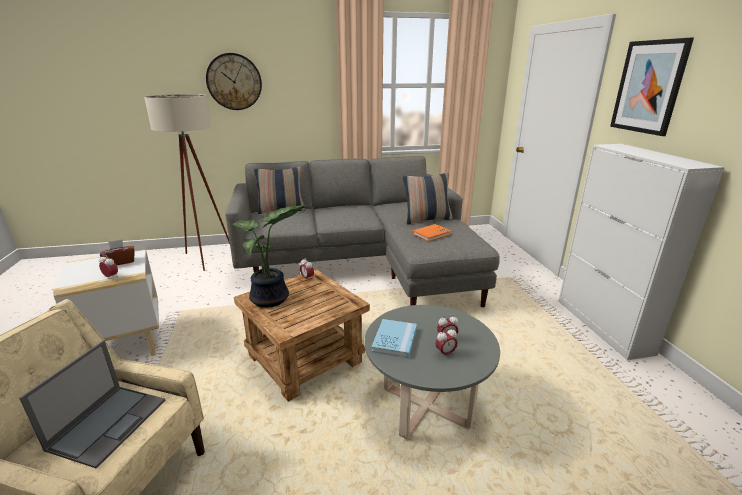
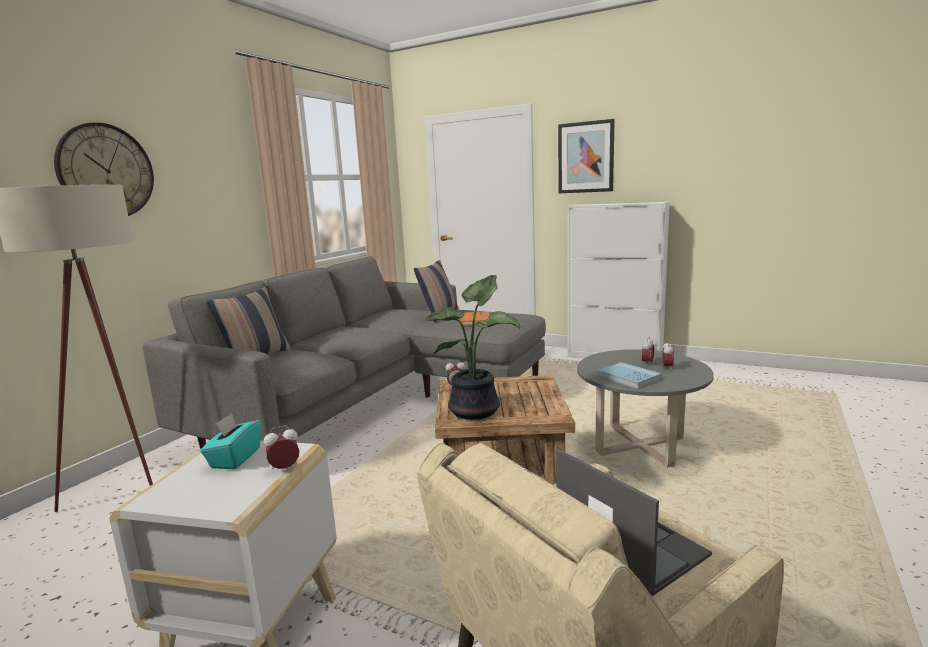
camera: 50 degrees left, 10 degrees down
(120, 262) = (235, 458): brown tissue box -> turquoise tissue box

